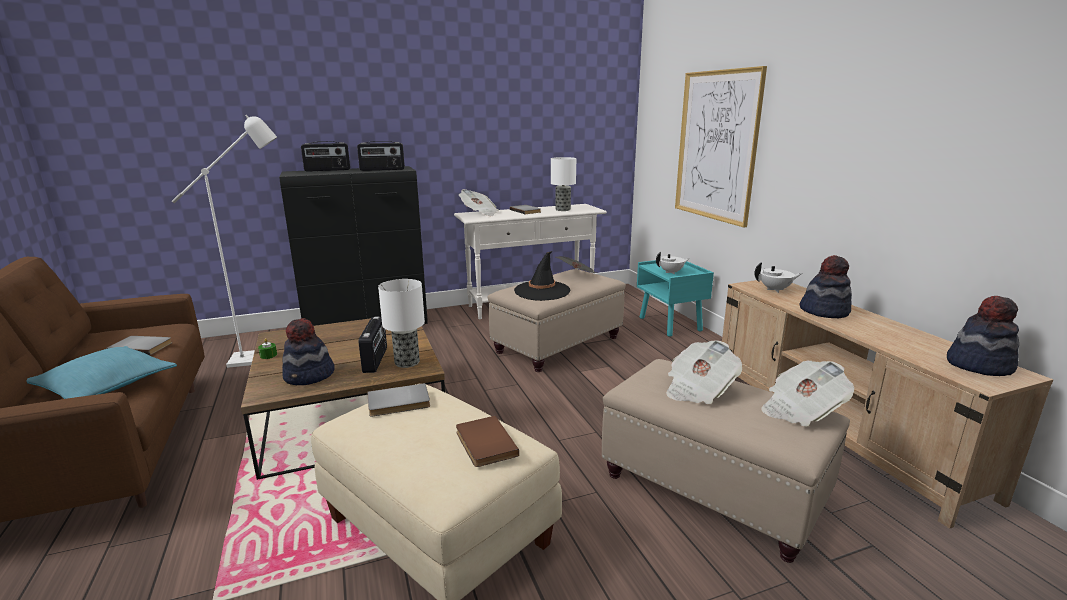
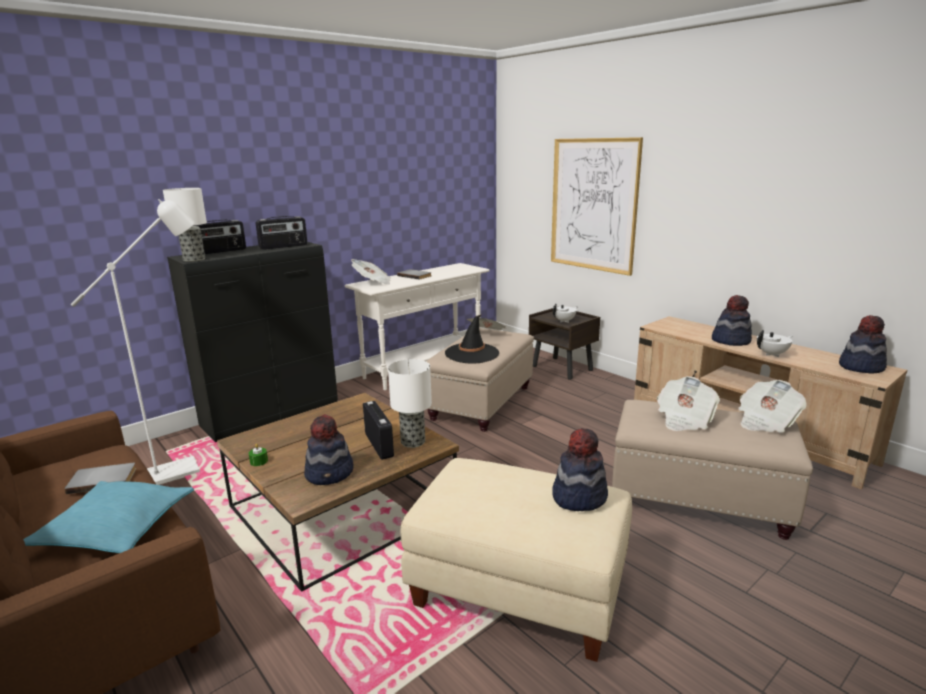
camera: 20 degrees left, 0 degrees up
(399, 403) = (467, 479): grey book -> none
(483, 444) = (578, 496): brown book -> hat
(563, 209) = (448, 271): table lamp -> table lamp (194, 259)
(670, 324) = (563, 368): turquoise nightstand -> brown nightstand
(775, 289) = (679, 327): white teapot -> white teapot (772, 354)

